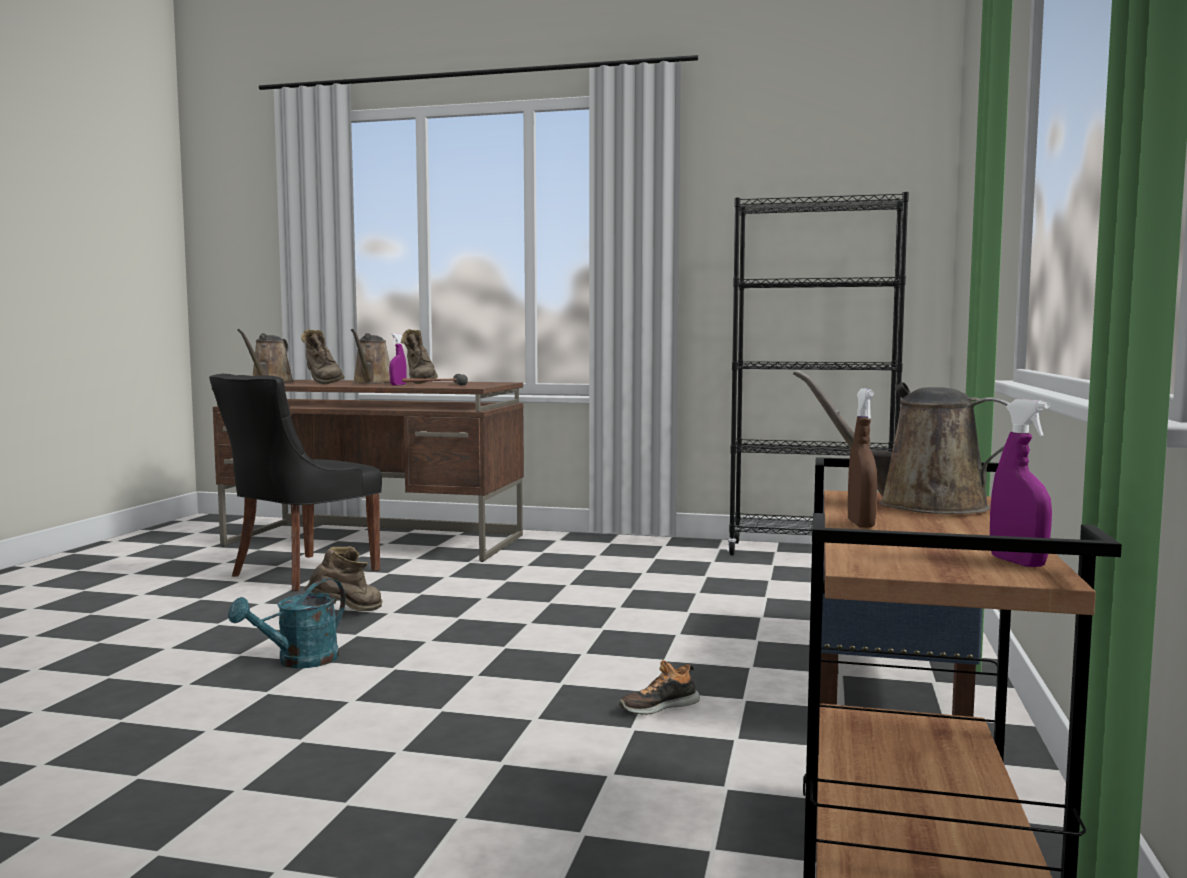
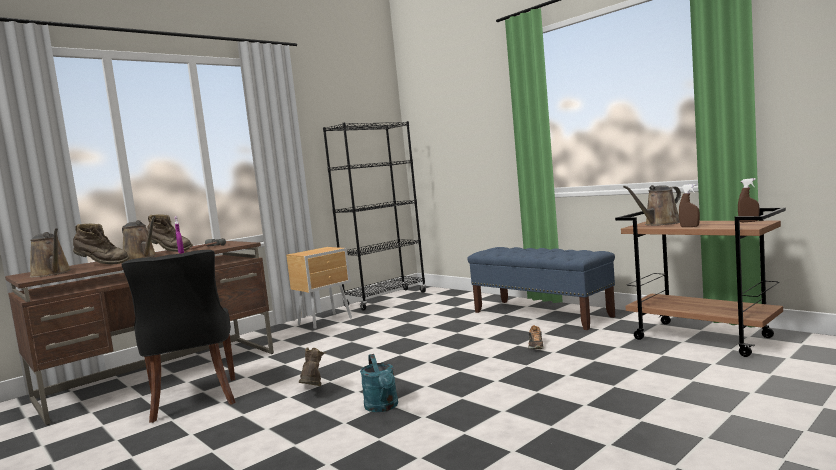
camera: 55 degrees left, 0 degrees up
(649, 551) = (326, 321): none -> brown nightstand
(1017, 562) = (749, 221): purple spray bottle -> brown spray bottle

